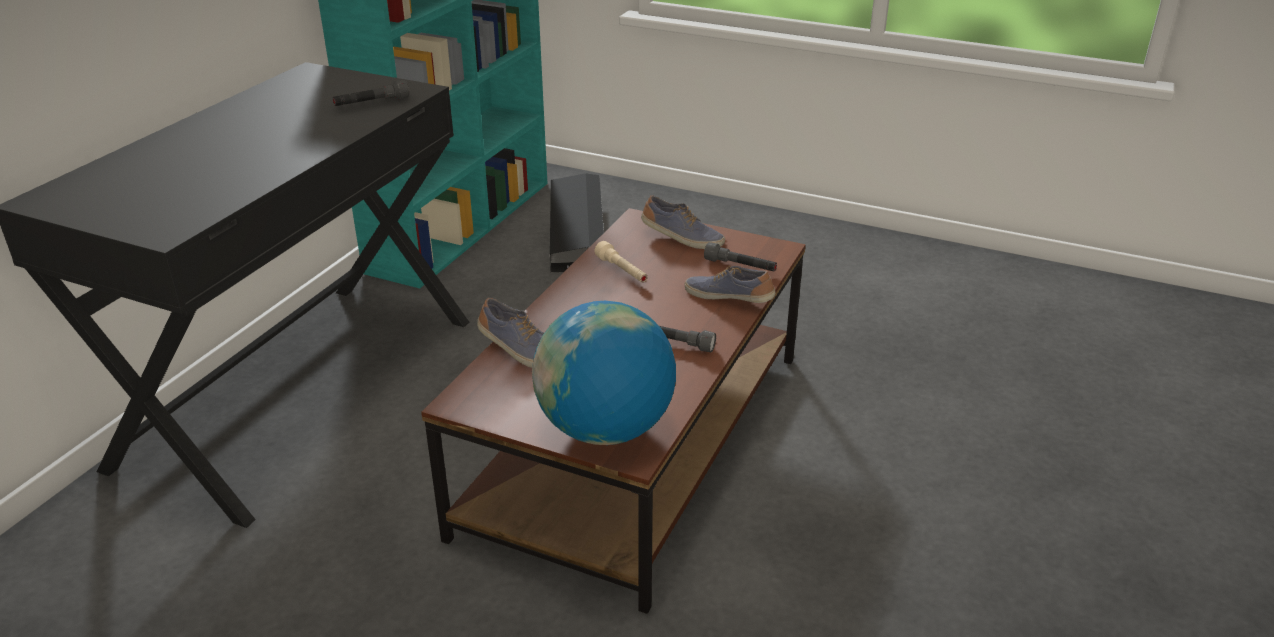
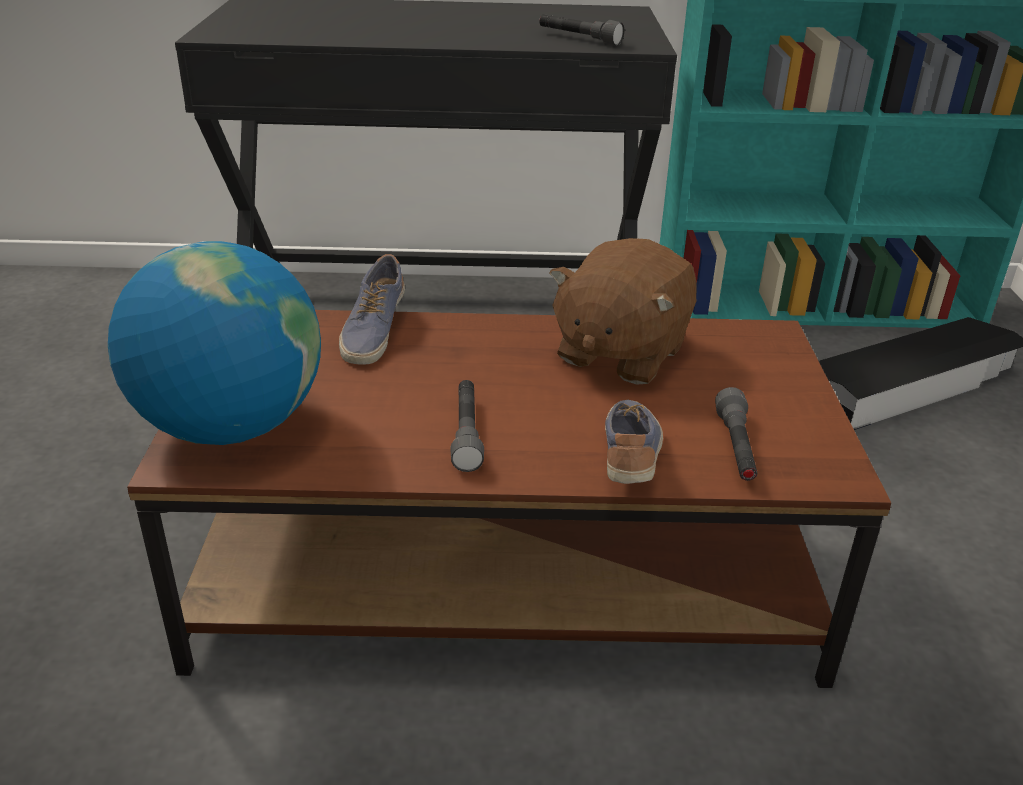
camera: 65 degrees right, 0 degrees up
(622, 271) = (619, 353): beige flashlight -> brown plush toy
(681, 238) = (761, 378): shoe -> none

